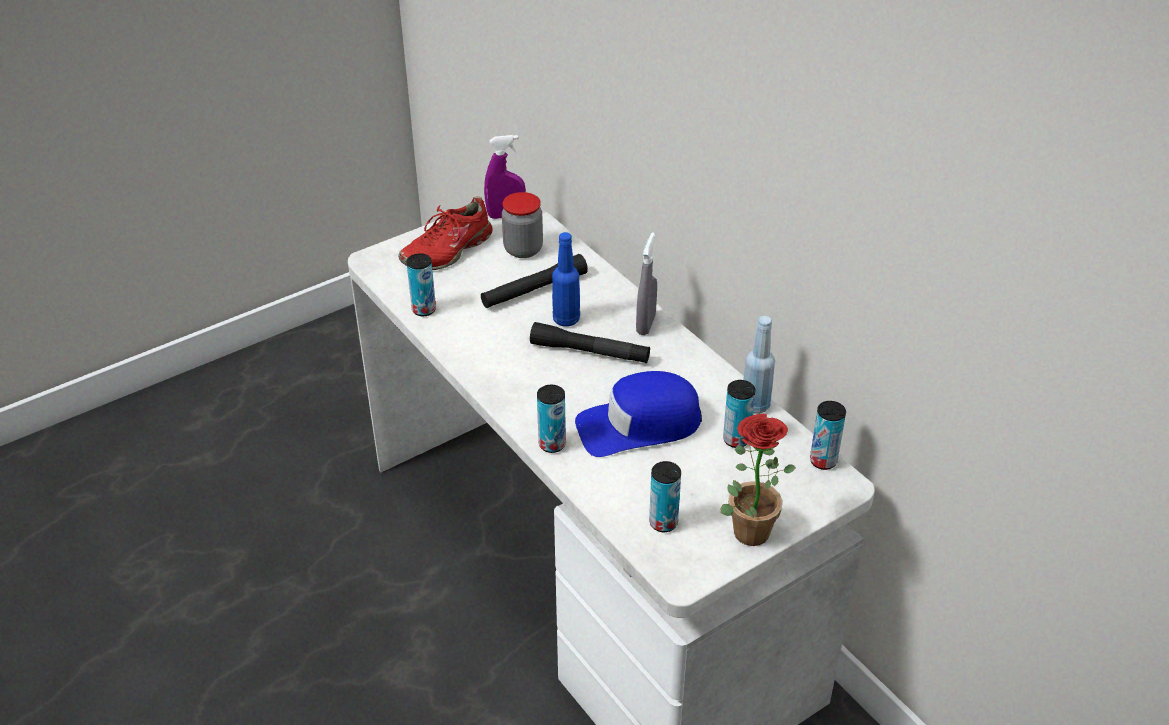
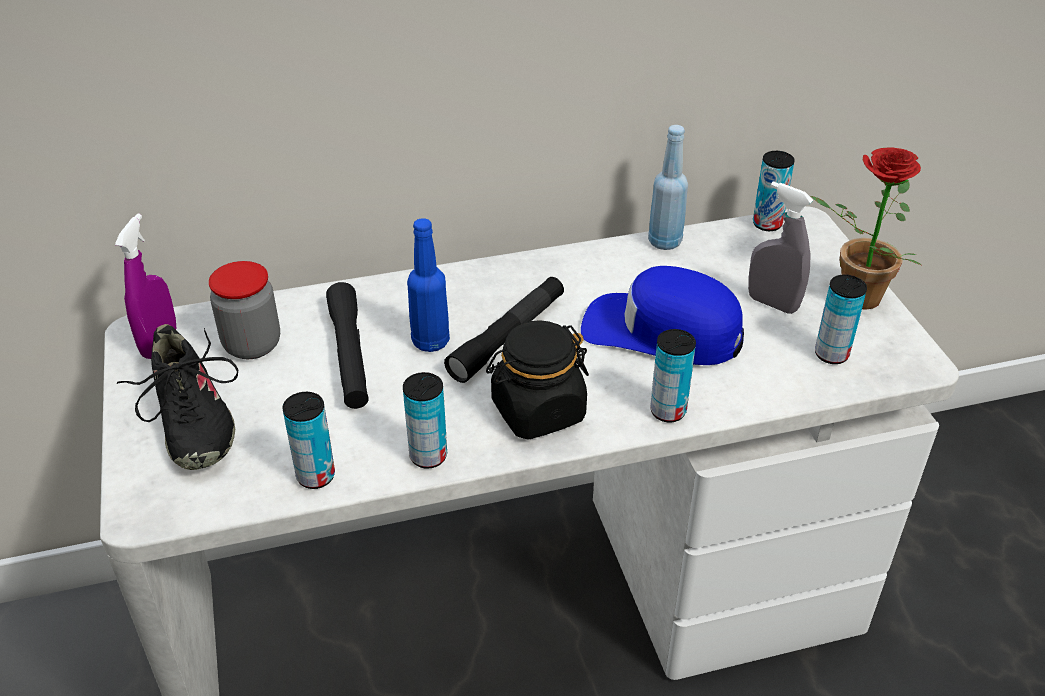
camera: 70 degrees left, 0 degrees up
(447, 250) = (191, 421): red shoe -> black shoe
(522, 383) = (537, 411): none -> black jar
(638, 425) = (661, 331): blue cap -> blue cap turned 105 degrees clockwise
(645, 324) = (482, 280): grey spray bottle -> grey spray bottle (772, 303)
(736, 439) = (714, 269): can -> can (428, 456)

